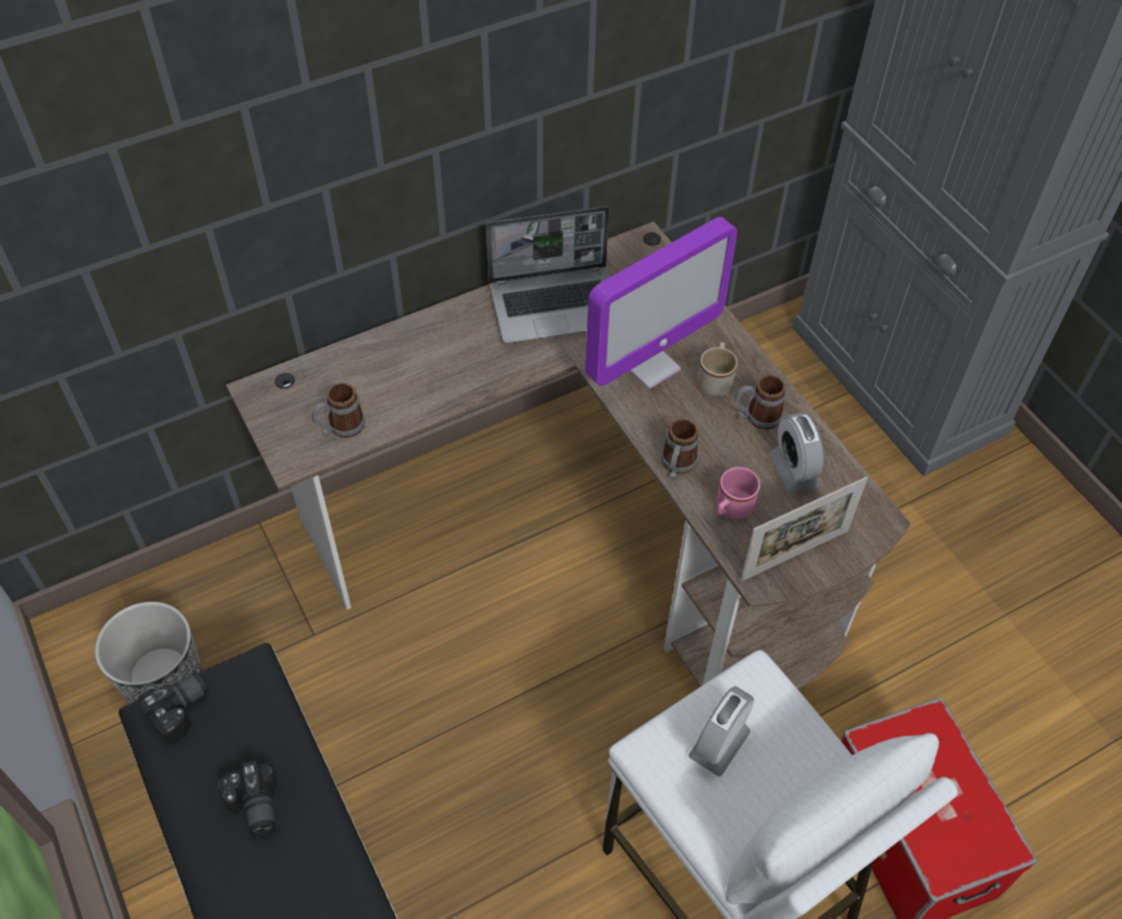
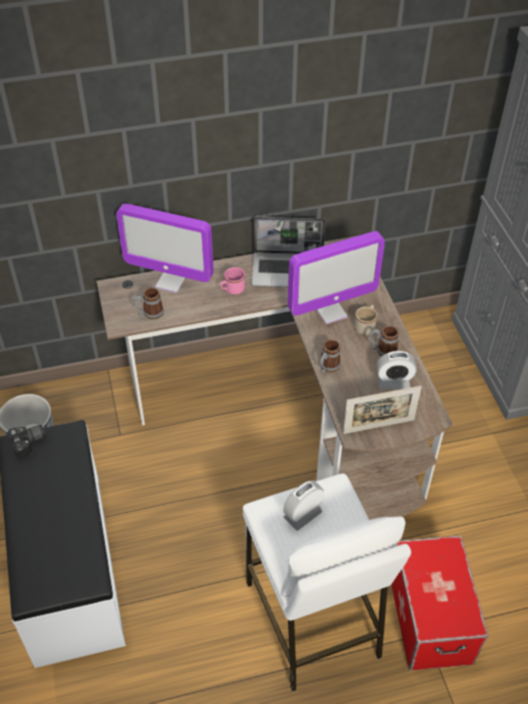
camera: 15 degrees right, 5 degrees down
(253, 807) = (51, 499): camera -> none
(360, 361) = (170, 281): none -> monitor
(731, 509) = (350, 395): pink mug -> pink mug (232, 290)
(793, 471) = (393, 382): alarm clock -> alarm clock turned 90 degrees counterclockwise

